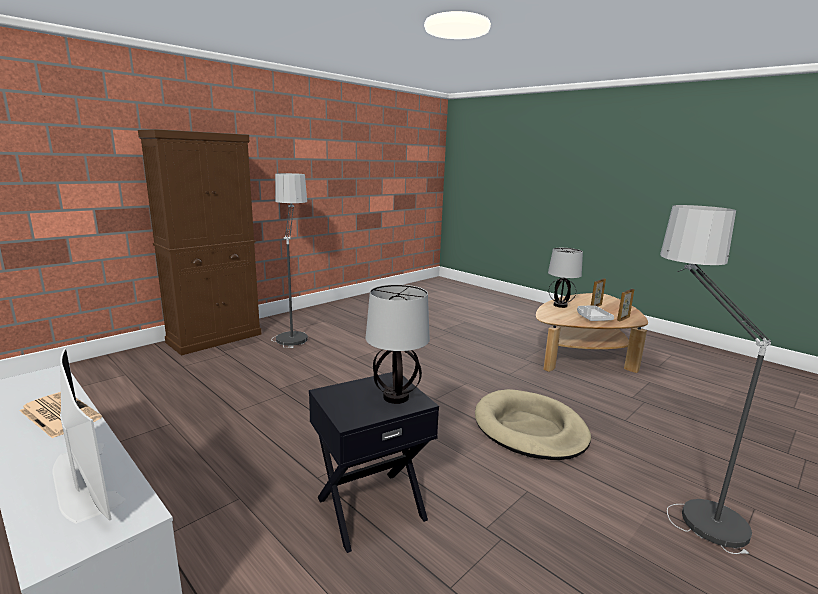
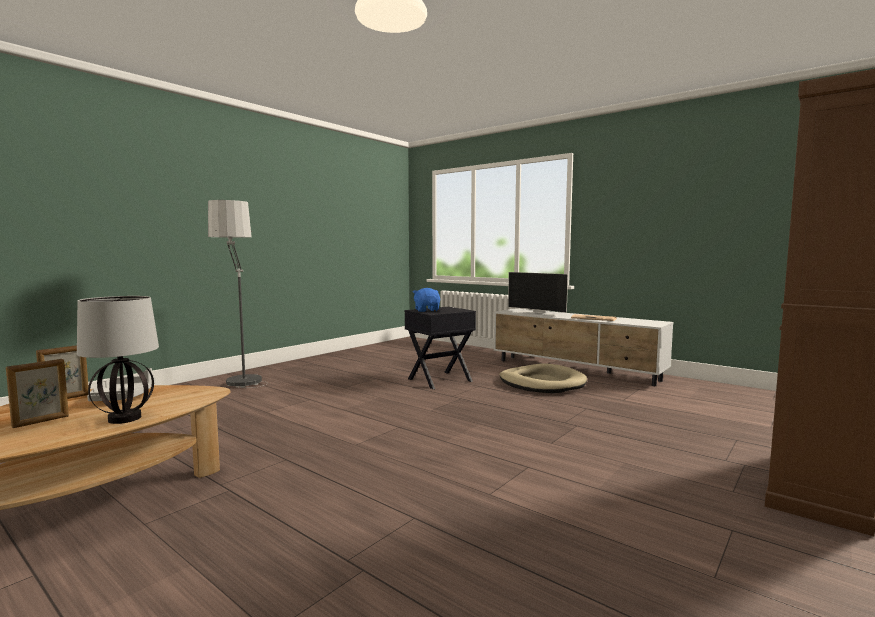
camera: 175 degrees right, 10 degrees down
(293, 332) = (718, 520): floor lamp -> none
(396, 396) = (427, 310): table lamp -> blue plush toy
(529, 429) = (313, 411): beige dog bed -> beige dog bed (542, 383)

